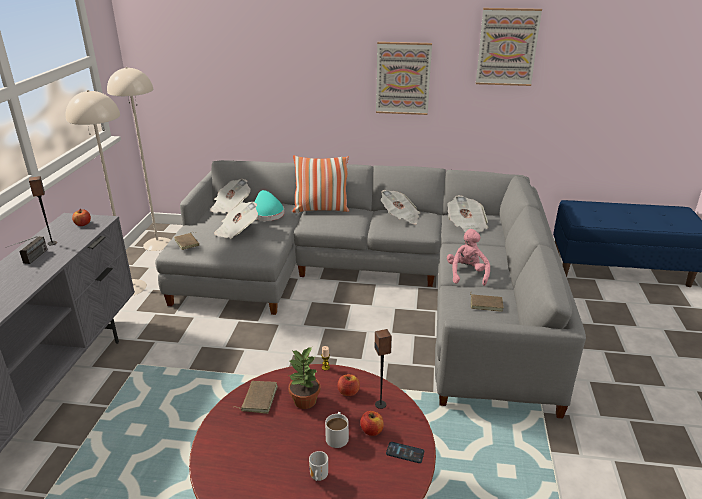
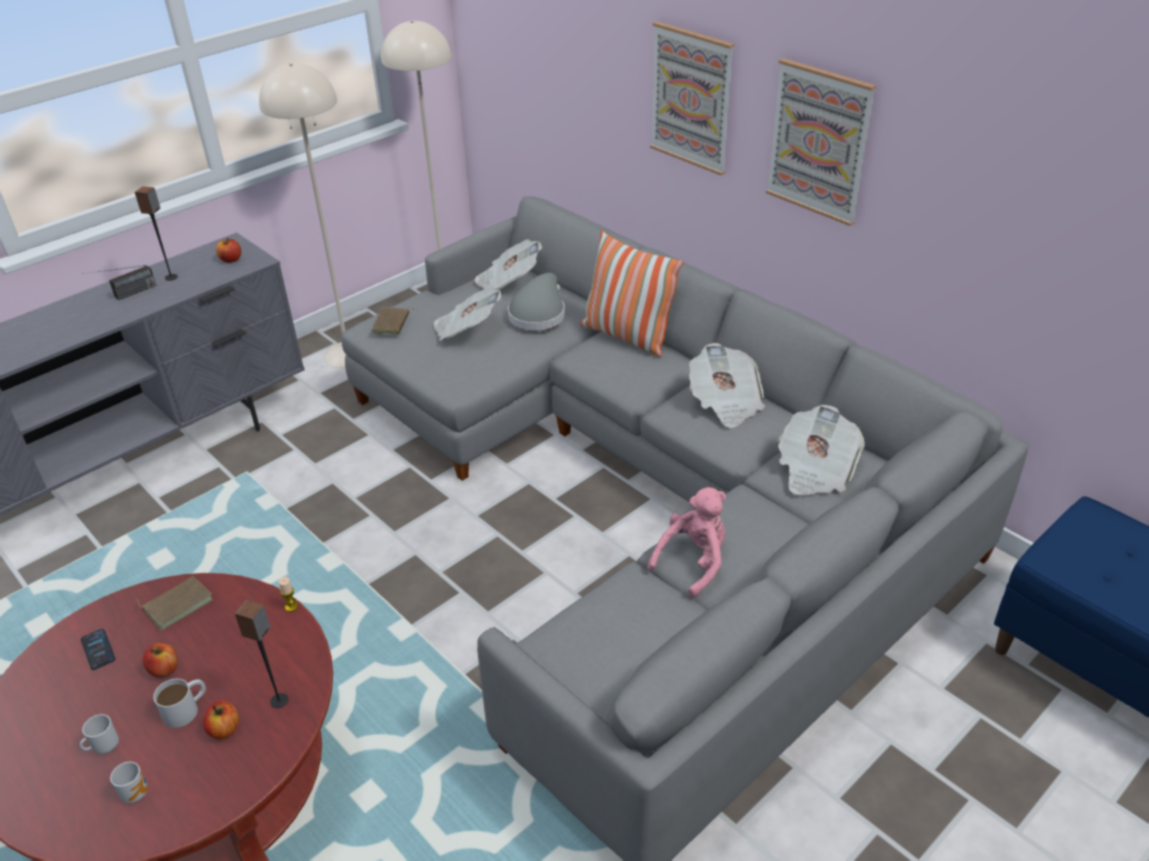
camera: 40 degrees right, 10 degrees up
(266, 213) = (538, 314): turquoise hat -> grey hat
(305, 401) = (214, 640): potted plant -> none
(348, 392) = (269, 659): apple -> apple (164, 669)
(368, 482) = (137, 792): none -> mug
(405, 453) = (217, 785): phone -> phone (98, 650)
(486, 303) = (638, 632): brown book -> none
(507, 47) = (1022, 134): picture -> picture (691, 98)

